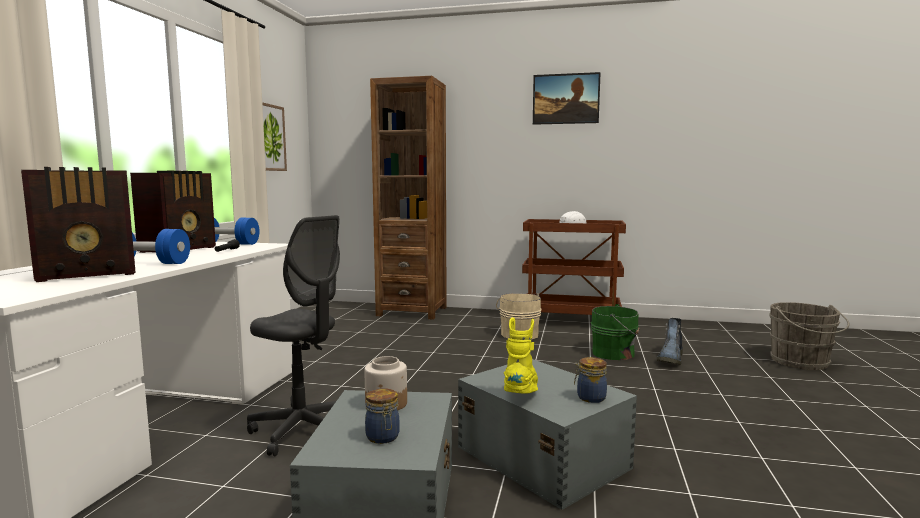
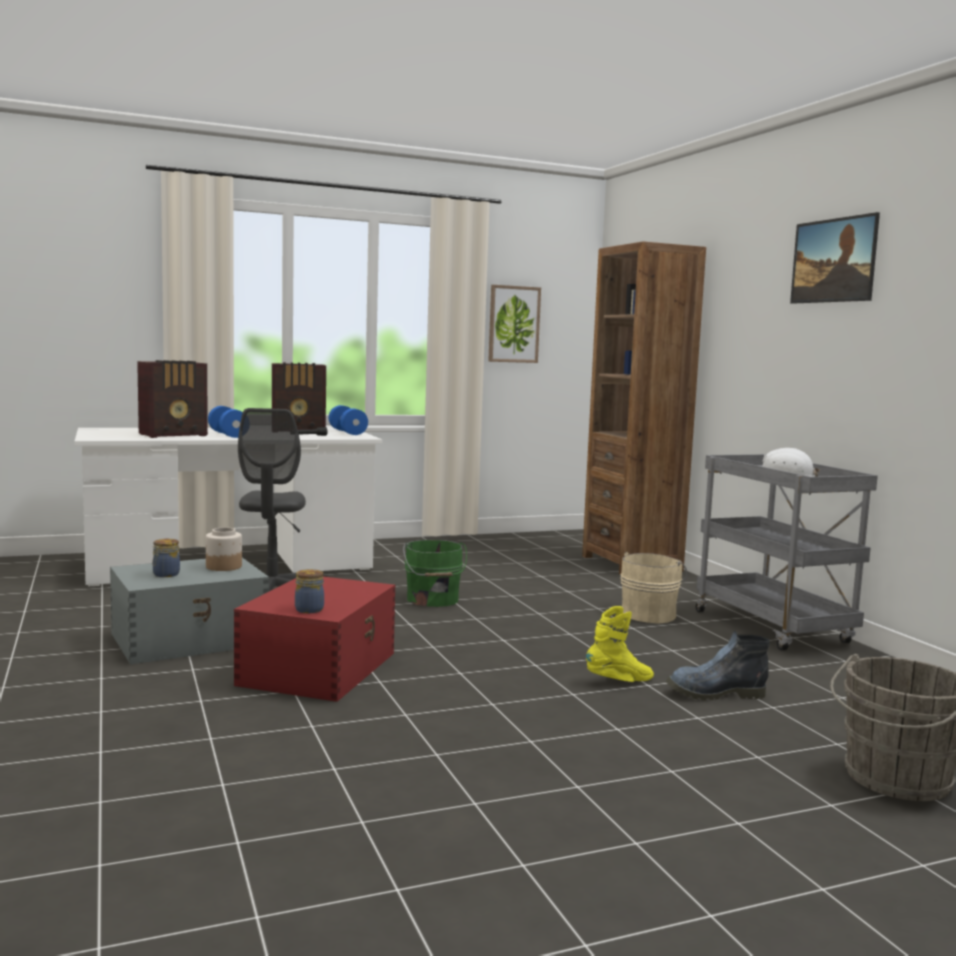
camera: 55 degrees right, 0 degrees up
(90, 274) = (175, 435): radio -> radio turned 60 degrees counterclockwise
(522, 394) = (290, 592): yellow boot -> yellow boot (619, 681)
(541, 456) = (320, 668): grey storage box -> red storage box
(571, 321) = (774, 628): brown cart -> grey cart
(615, 354) = (673, 664): green bucket -> green bucket (432, 600)

